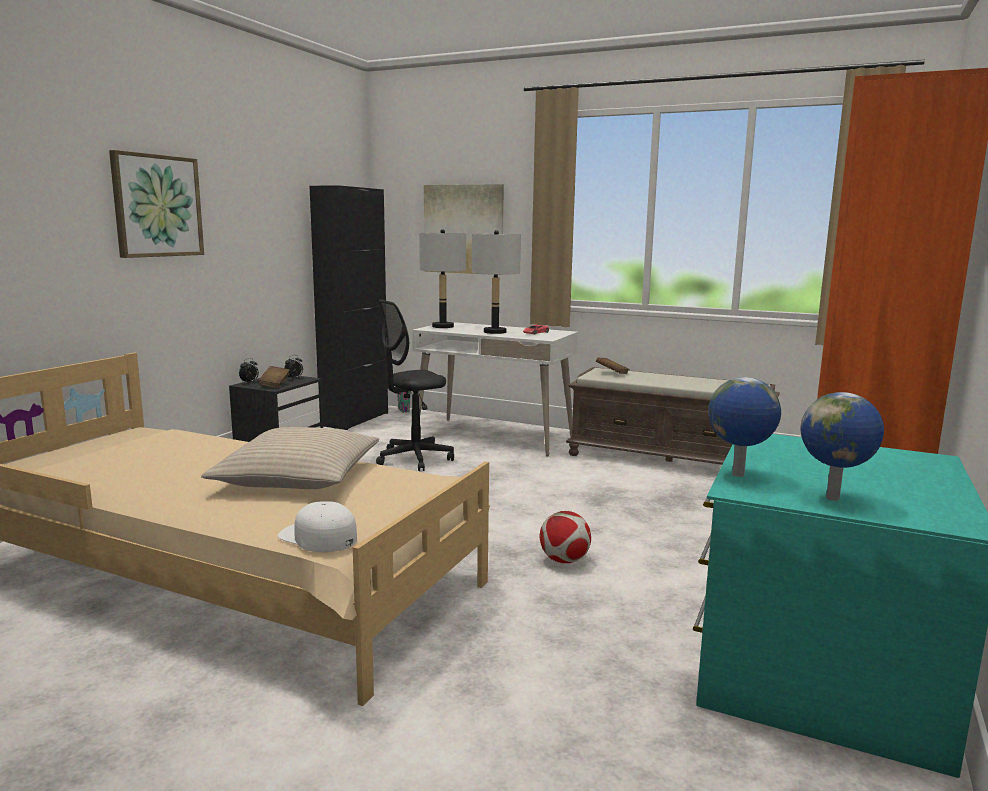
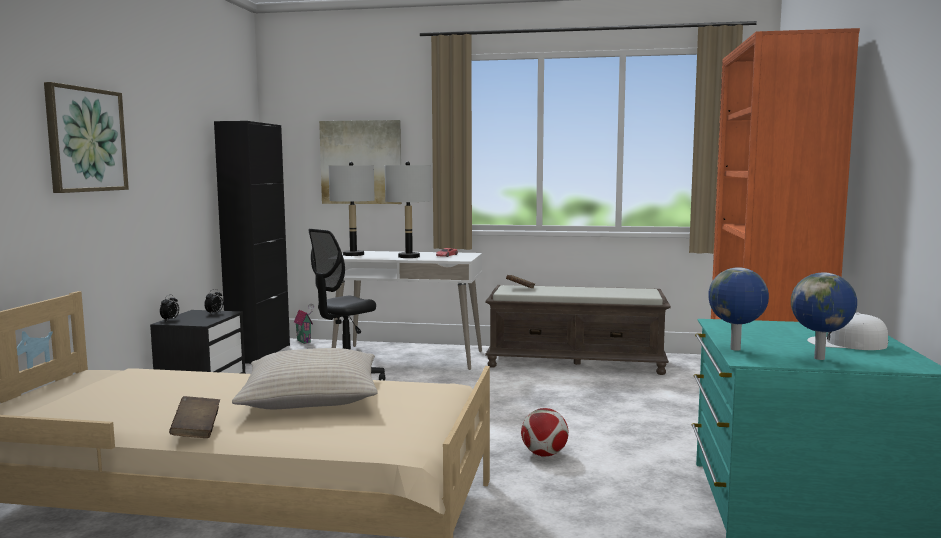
camera: 15 degrees left, 5 degrees down
(274, 385) = (200, 320): brown book -> brown book (196, 430)
(318, 536) = (384, 443): white cap -> white cap (846, 343)

